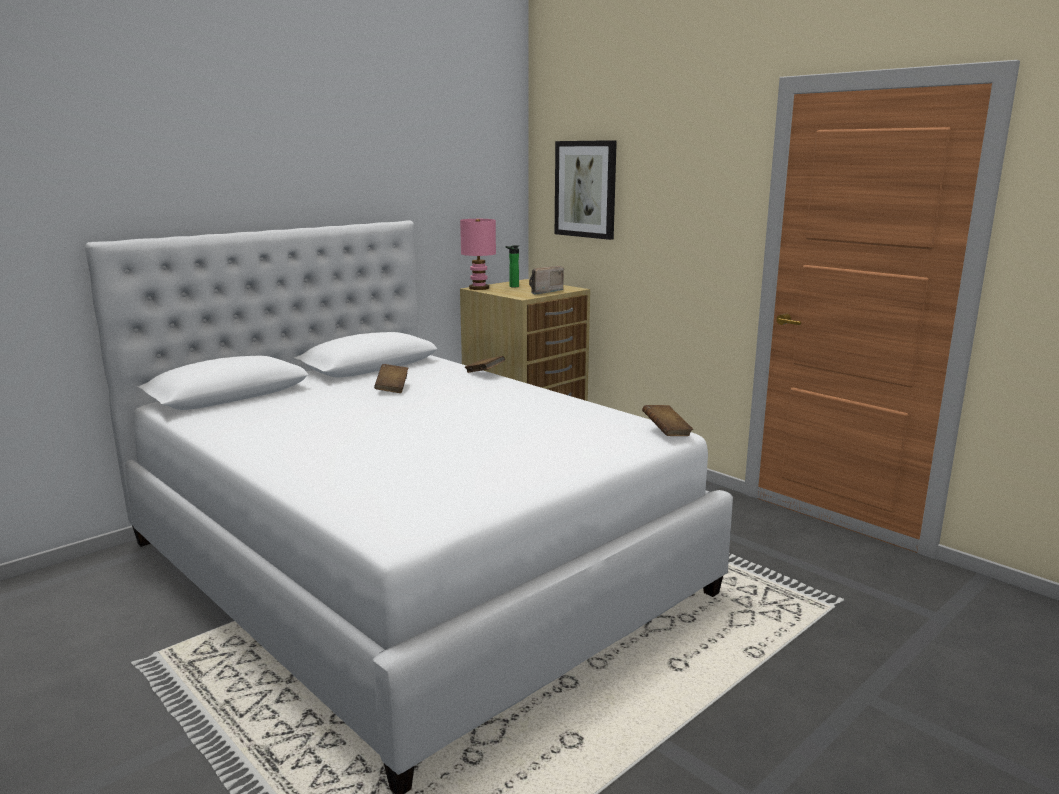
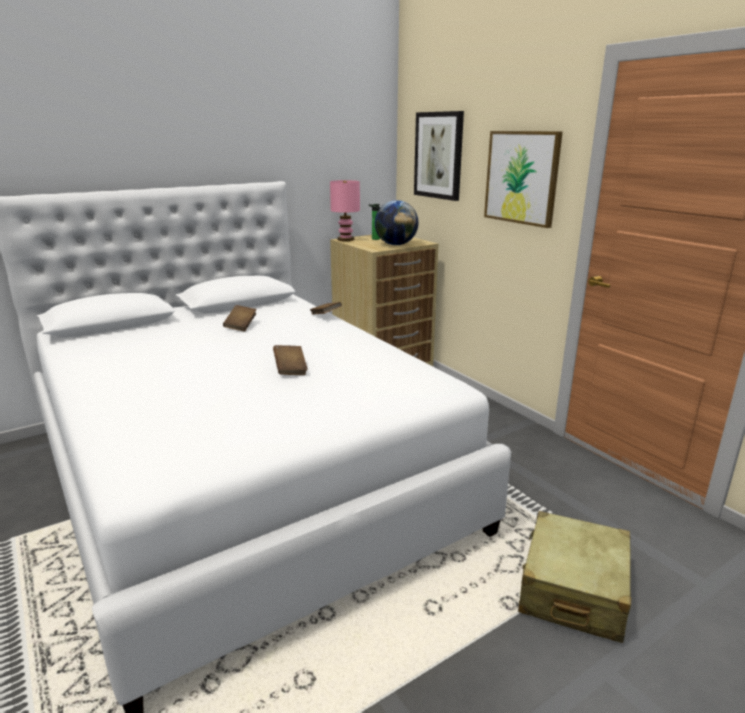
camera: 10 degrees right, 5 degrees up
(543, 291) = (396, 244): radio -> globe
(666, 432) = (450, 388): brown book -> brown book (290, 370)
(691, 212) = (522, 177): none -> picture
(813, 634) = (573, 589): none -> beige suitcase

